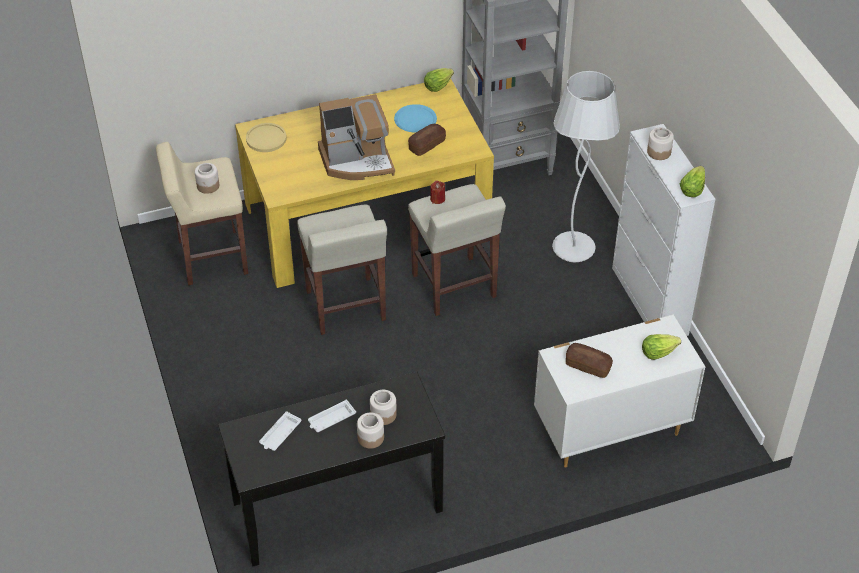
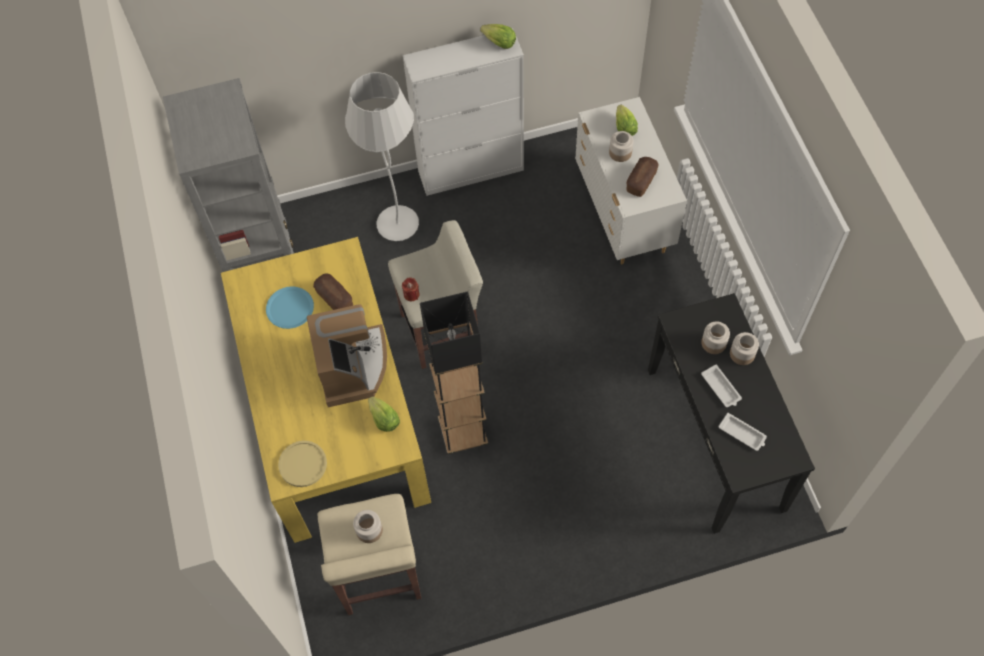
camera: 85 degrees left, 15 degrees up
(345, 307) = (463, 432): beige stool -> black floor lamp
(437, 86) = (236, 285): lettuce -> lettuce (384, 420)
(658, 152) = (444, 62): jar -> jar (620, 153)

